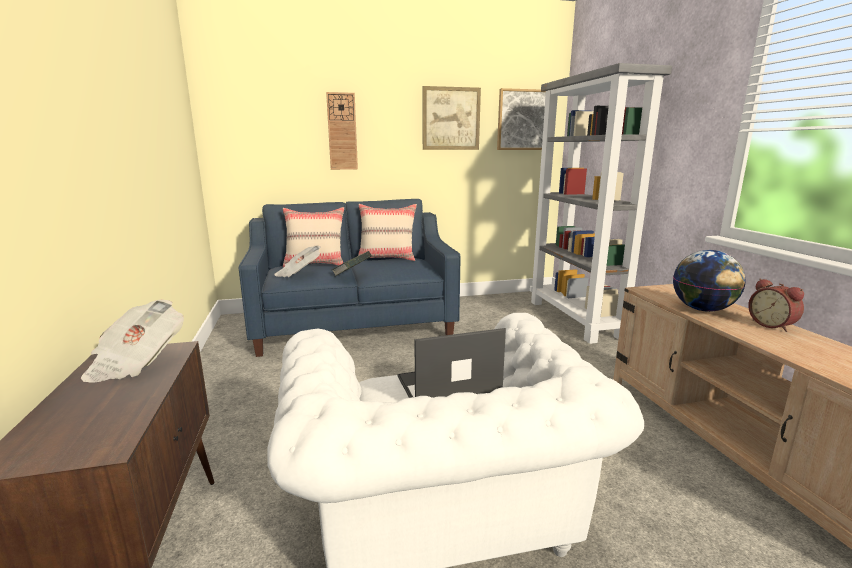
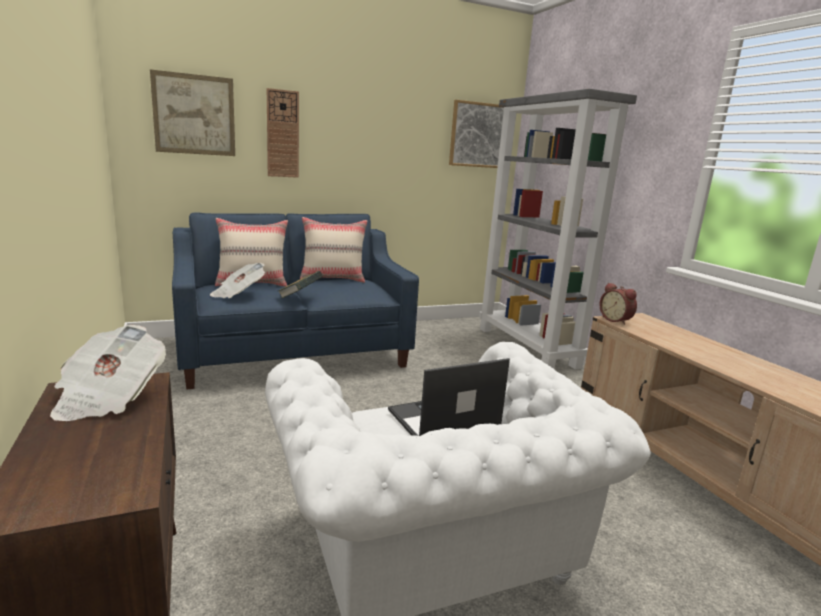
camera: 10 degrees left, 0 degrees up
(451, 118) = (402, 128): picture -> picture (194, 115)
(702, 309) = (671, 340): globe -> none
(772, 325) = (735, 355): alarm clock -> alarm clock (616, 320)

